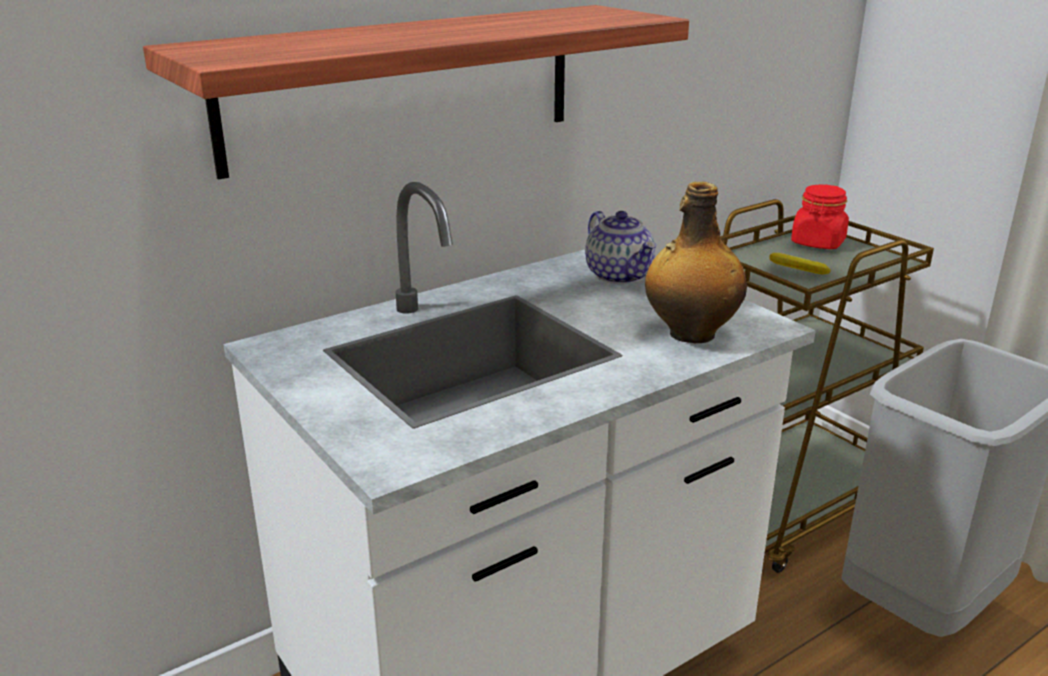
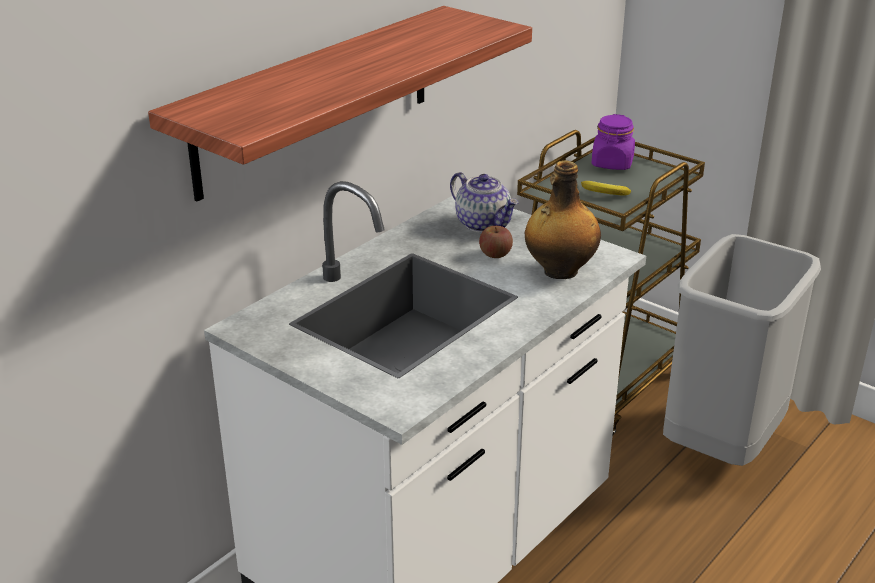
camera: 15 degrees left, 5 degrees up
(617, 307) = (495, 254): none -> apple
(818, 243) = (612, 163): red jar -> purple jar

